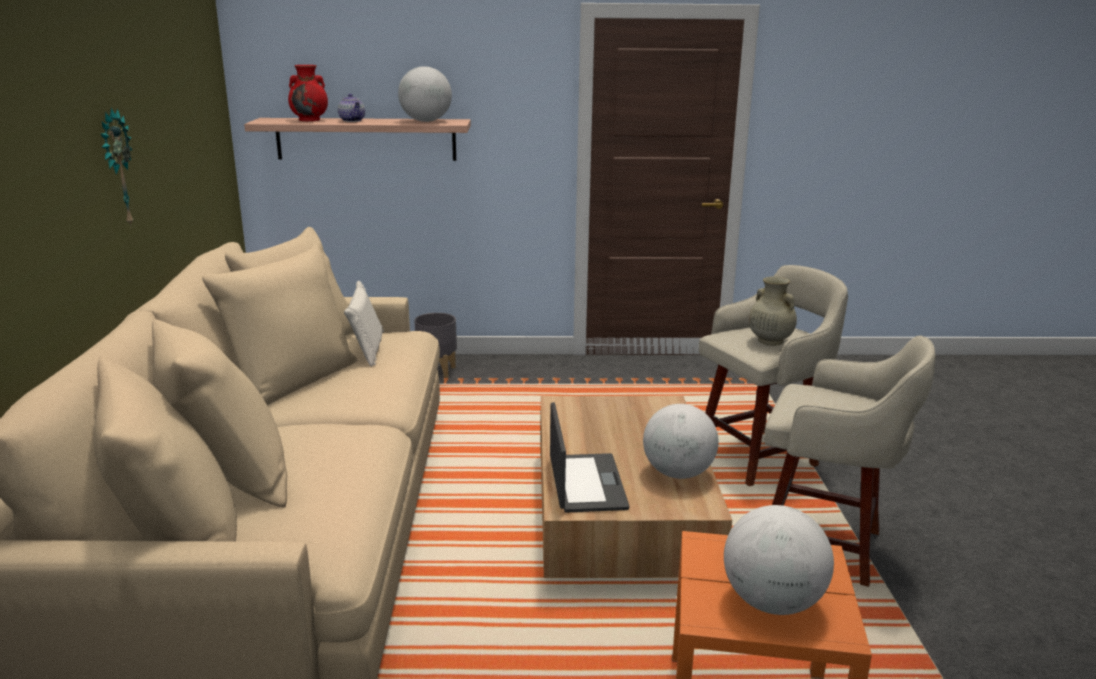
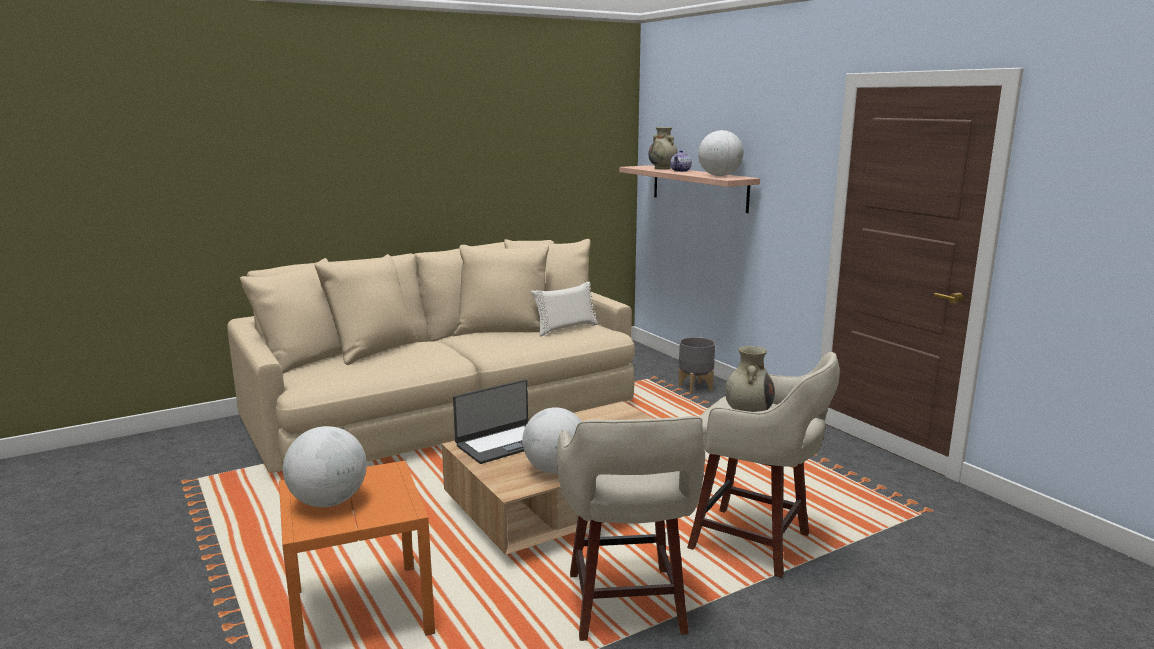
camera: 60 degrees right, 5 degrees down
(116, 168) = (462, 177): wall clock -> none
(310, 120) = (662, 168): red vase -> beige vase

